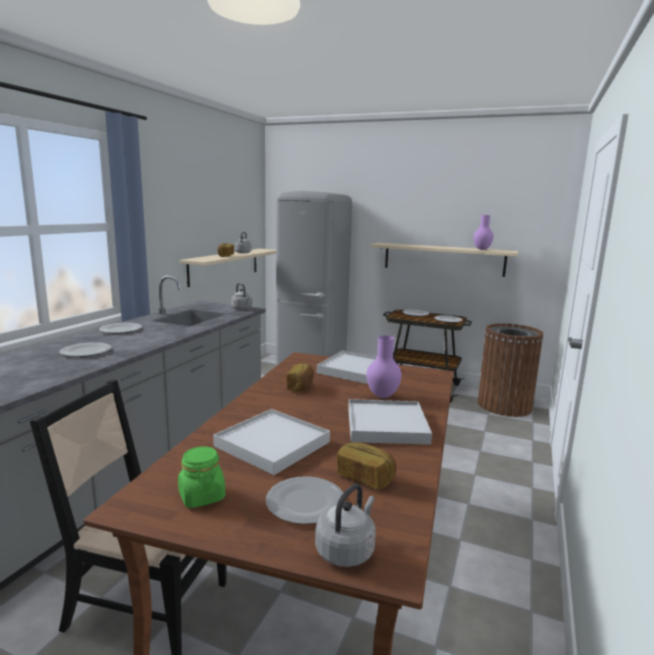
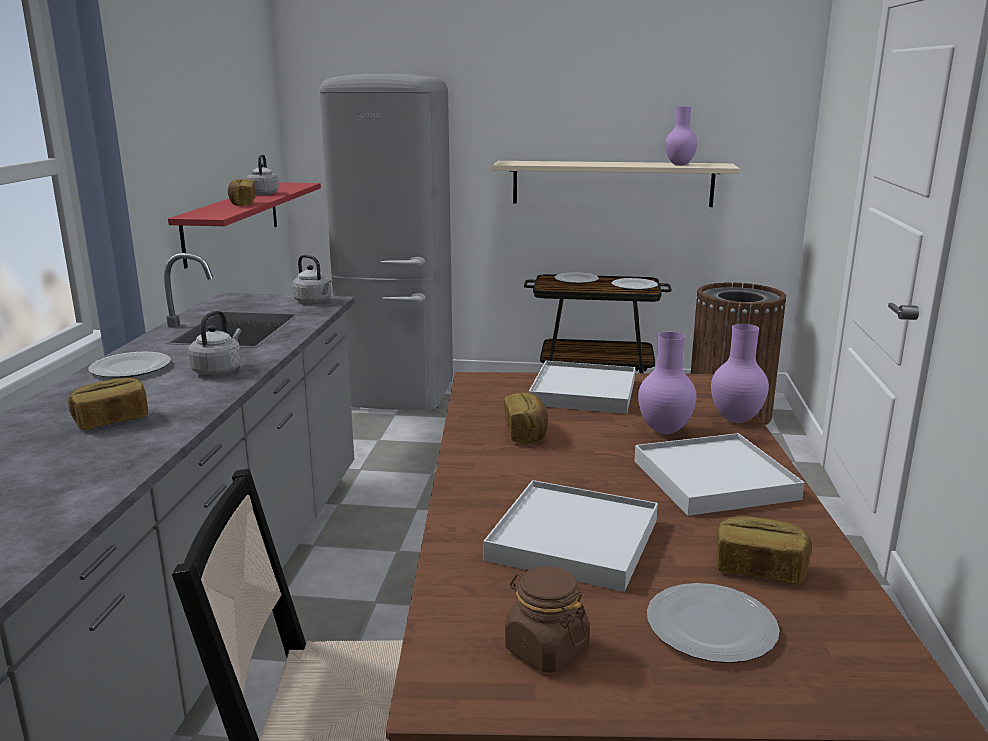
camera: 15 degrees left, 5 degrees up
(87, 351) = (112, 420): plate -> bread
(201, 496) = (546, 649): green jar -> brown jar
(224, 266) = (233, 221): beige shelf -> red shelf
(346, 550) = (834, 688): grey kettle -> grey kettle (219, 370)
(432, 395) = (735, 419): none -> purple vase

